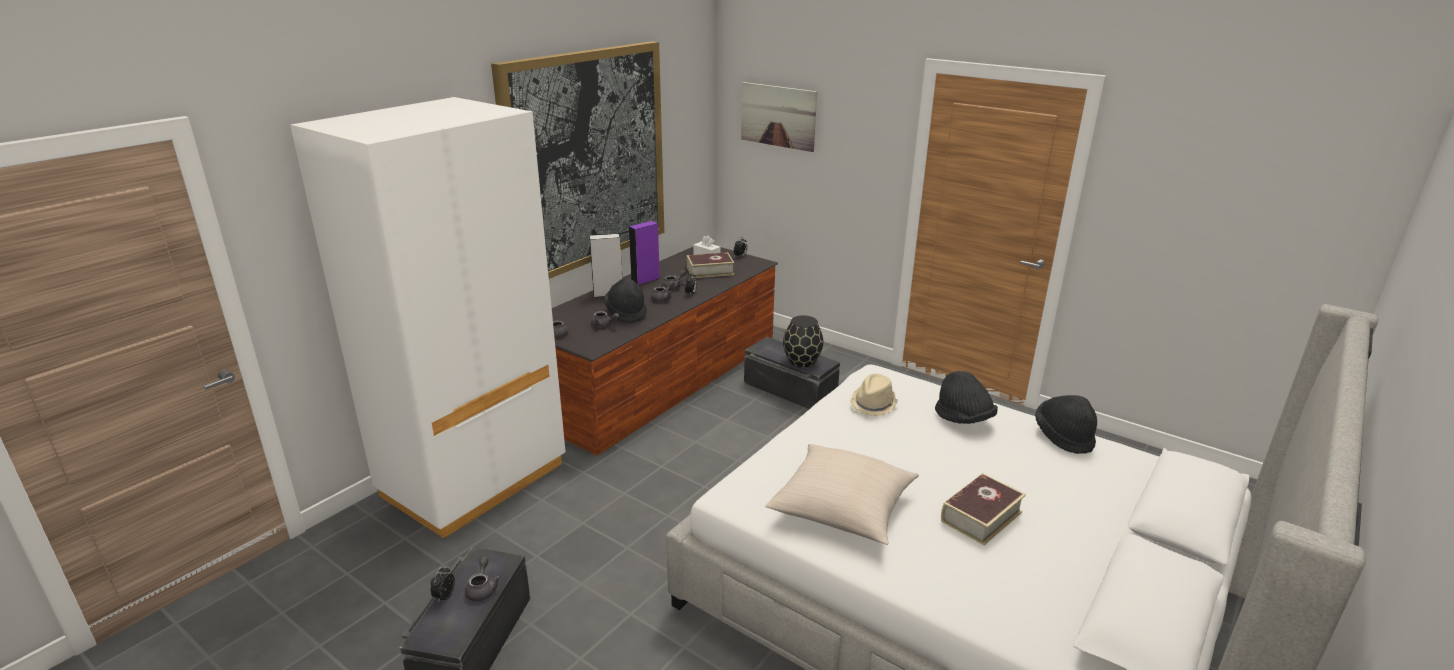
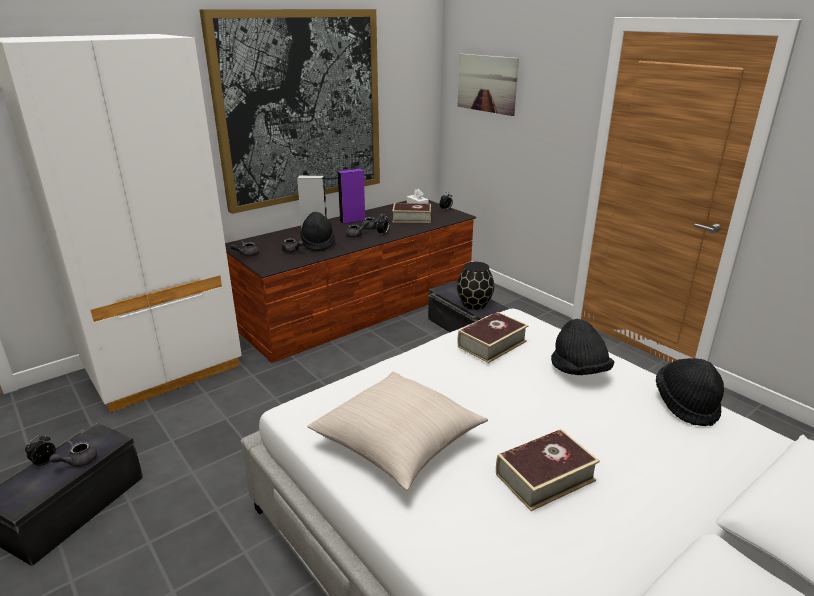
camera: 15 degrees right, 0 degrees up
(482, 589) = (78, 461): grey teapot -> grey teapot turned 150 degrees counterclockwise
(874, 404) = (492, 344): beige hat -> book

